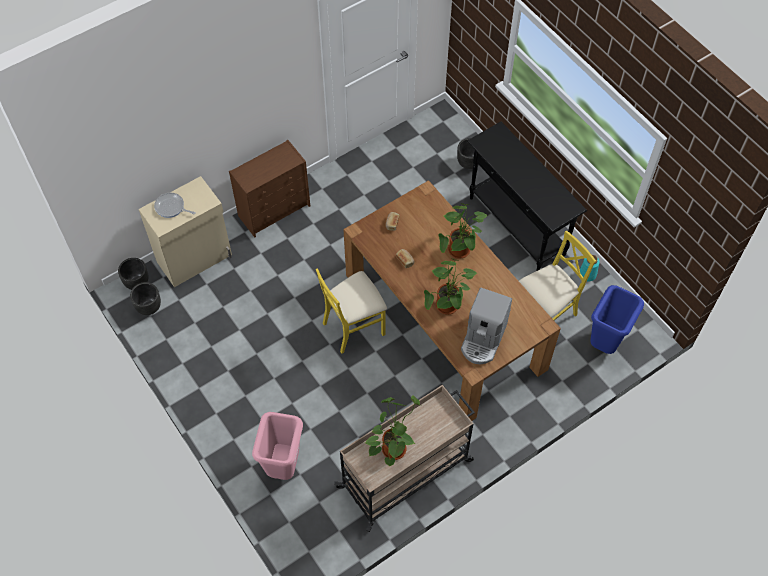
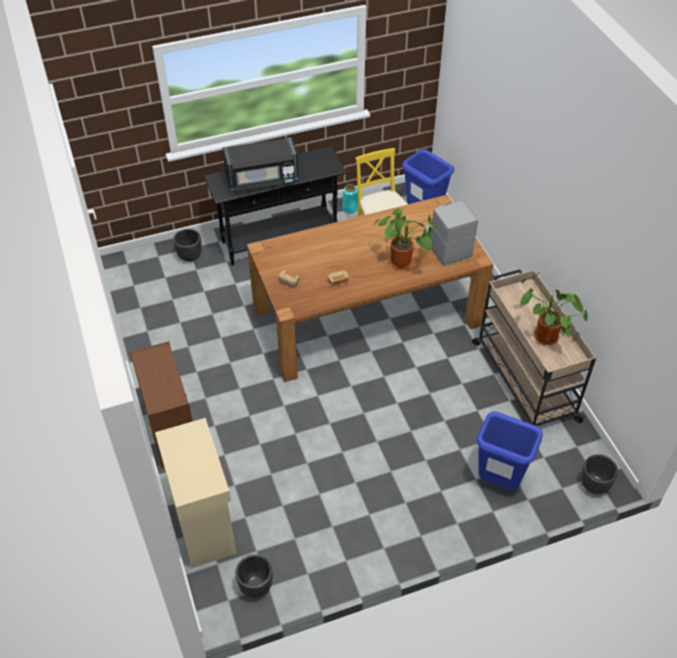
camera: 75 degrees left, 10 degrees down
(137, 283) = (214, 596): black planter -> black planter (594, 485)
(171, 207) = (189, 470): frying pan -> none
(283, 466) = (498, 481): pink trash can -> blue trash can
(354, 327) = (349, 388): yellow chair -> none
(459, 252) = (343, 240): potted plant -> none
(483, 339) = (445, 245): coffee machine -> coffee machine turned 150 degrees counterclockwise
(512, 166) = (262, 179): none -> black microwave

